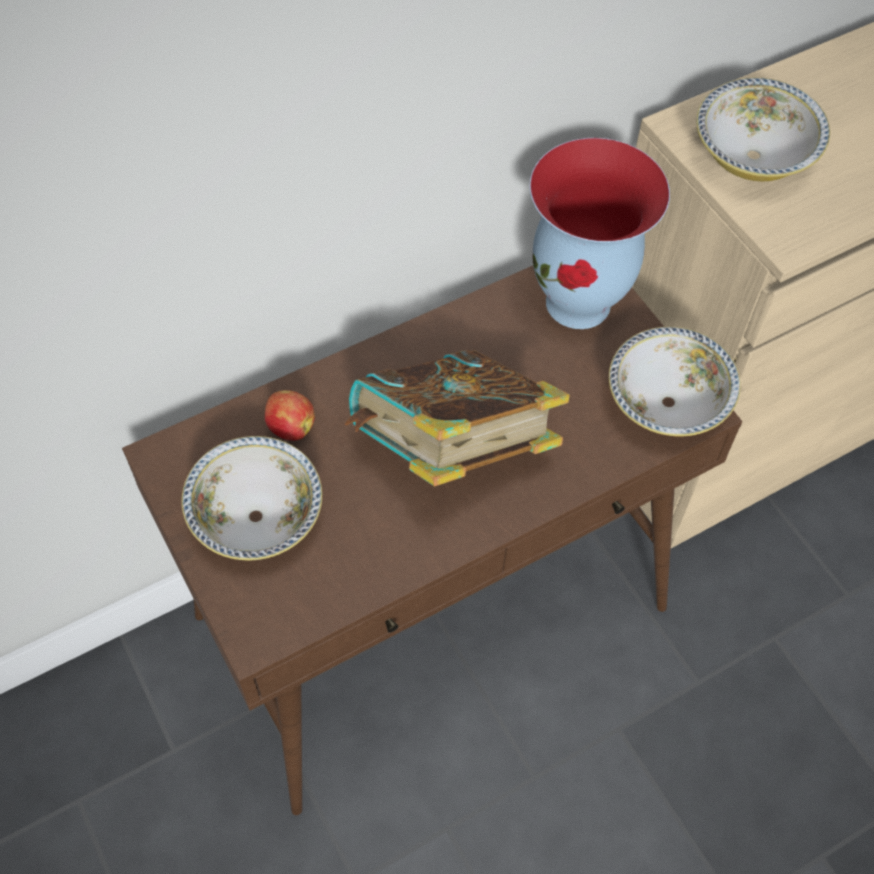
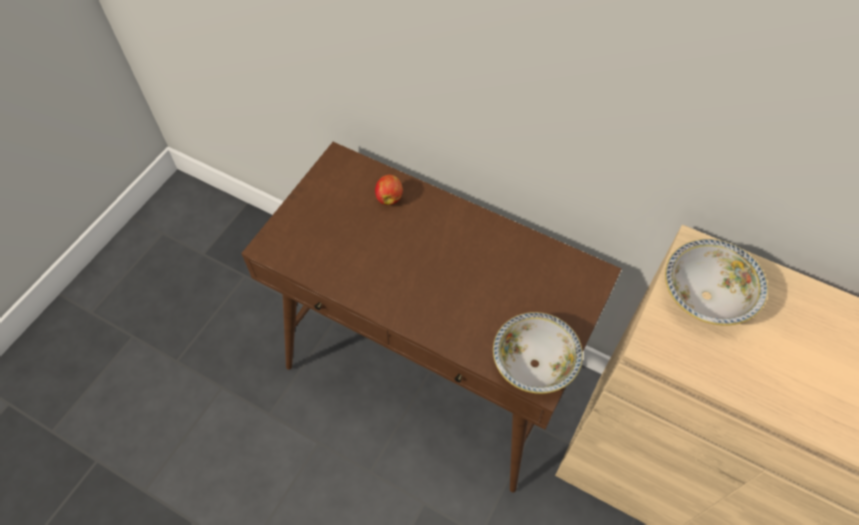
camera: 60 degrees right, 0 degrees up
(257, 517) = (330, 212): bowl -> none
(452, 451) = (424, 273): book -> none
(580, 303) = (569, 285): vase -> none

